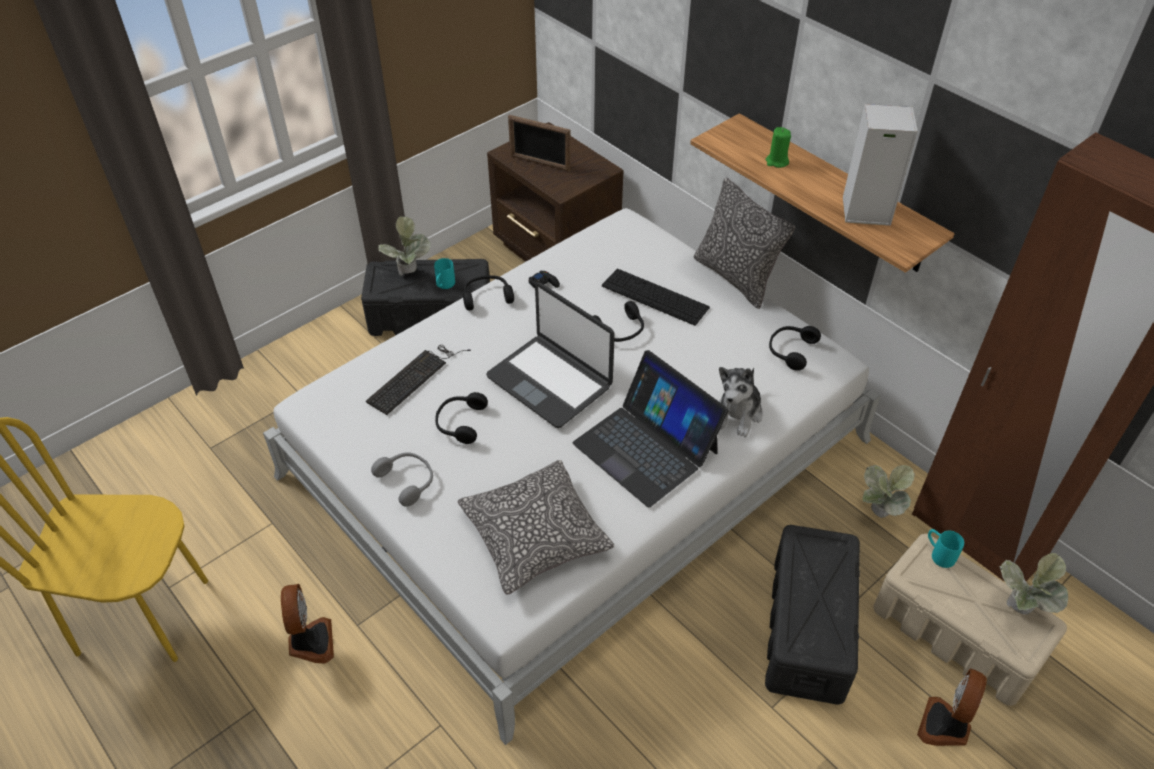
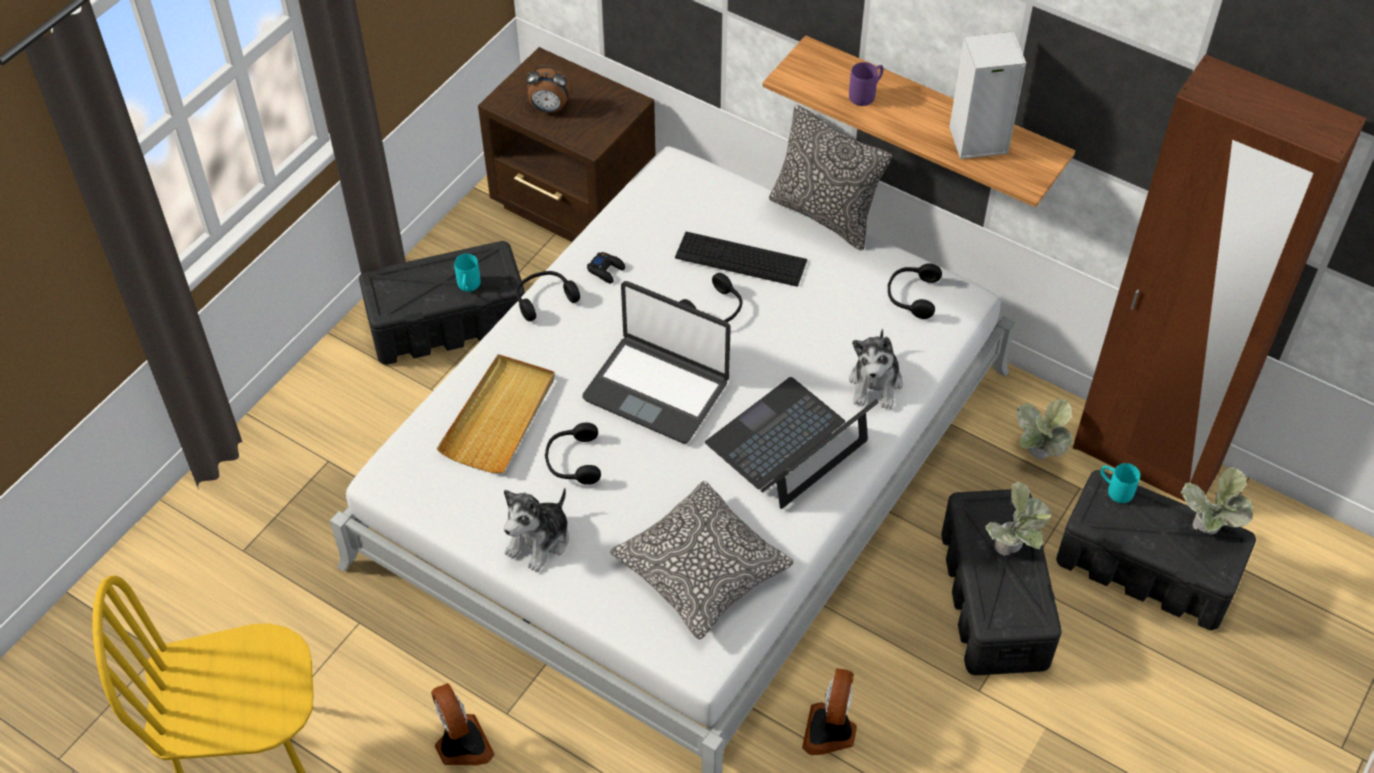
camera: 15 degrees left, 5 degrees up
(407, 481) = (539, 541): grey headphones -> plush toy
(410, 275) = (420, 281): potted plant -> potted plant (1013, 550)
(415, 376) = (500, 416): keyboard -> beige tray
(540, 163) = (549, 109): picture frame -> alarm clock
(646, 447) = (788, 444): laptop -> laptop turned 105 degrees clockwise
(777, 161) = (866, 94): green candle -> purple mug
(945, 726) = (1155, 666): fan -> fan (830, 732)
(958, 634) = (1148, 568): beige storage box -> black storage box

